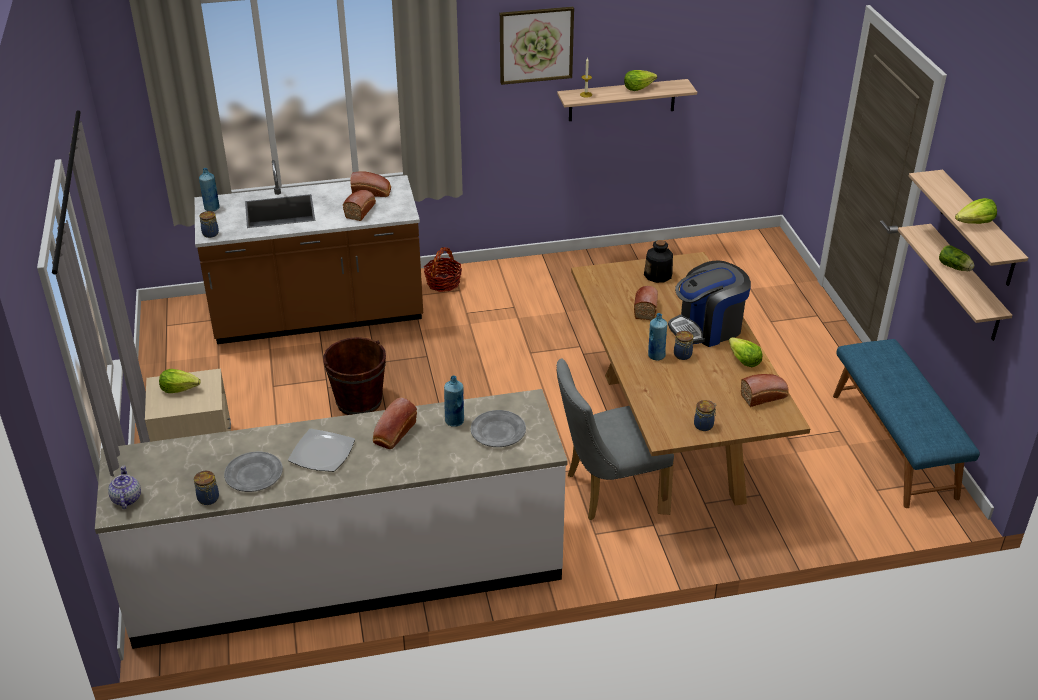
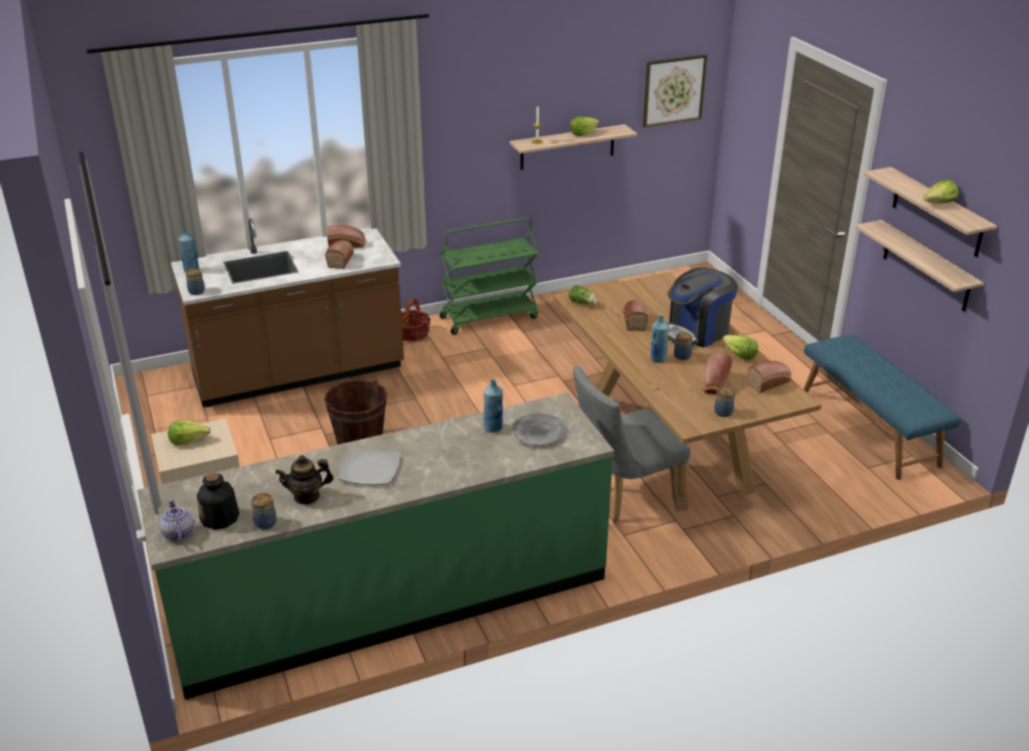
camera: 10 degrees left, 5 degrees down
(254, 475) = (307, 496): grey plate -> teapot
(347, 574) = (392, 600): white counter -> green counter
(394, 434) = (437, 445): bread -> bread (716, 384)
(527, 271) = (489, 317): none -> green cart
(536, 45) = (489, 96): picture -> picture (673, 90)
(658, 275) = (635, 294): bottle -> bottle (220, 518)
(955, 267) = (918, 251): lettuce -> lettuce (583, 303)

